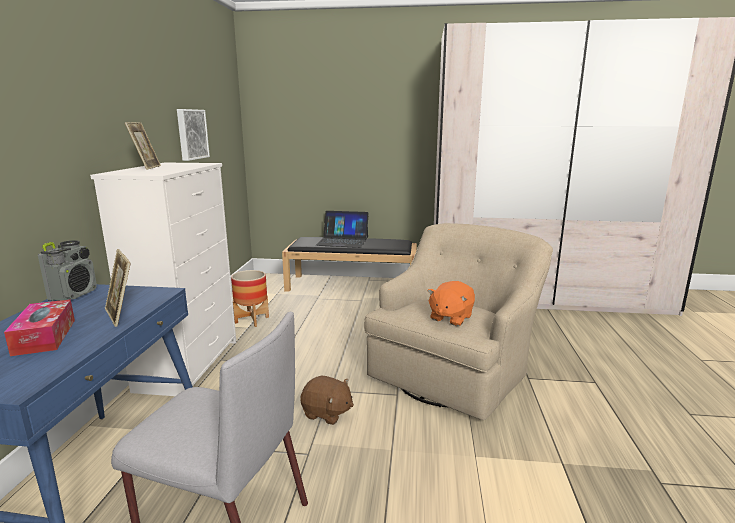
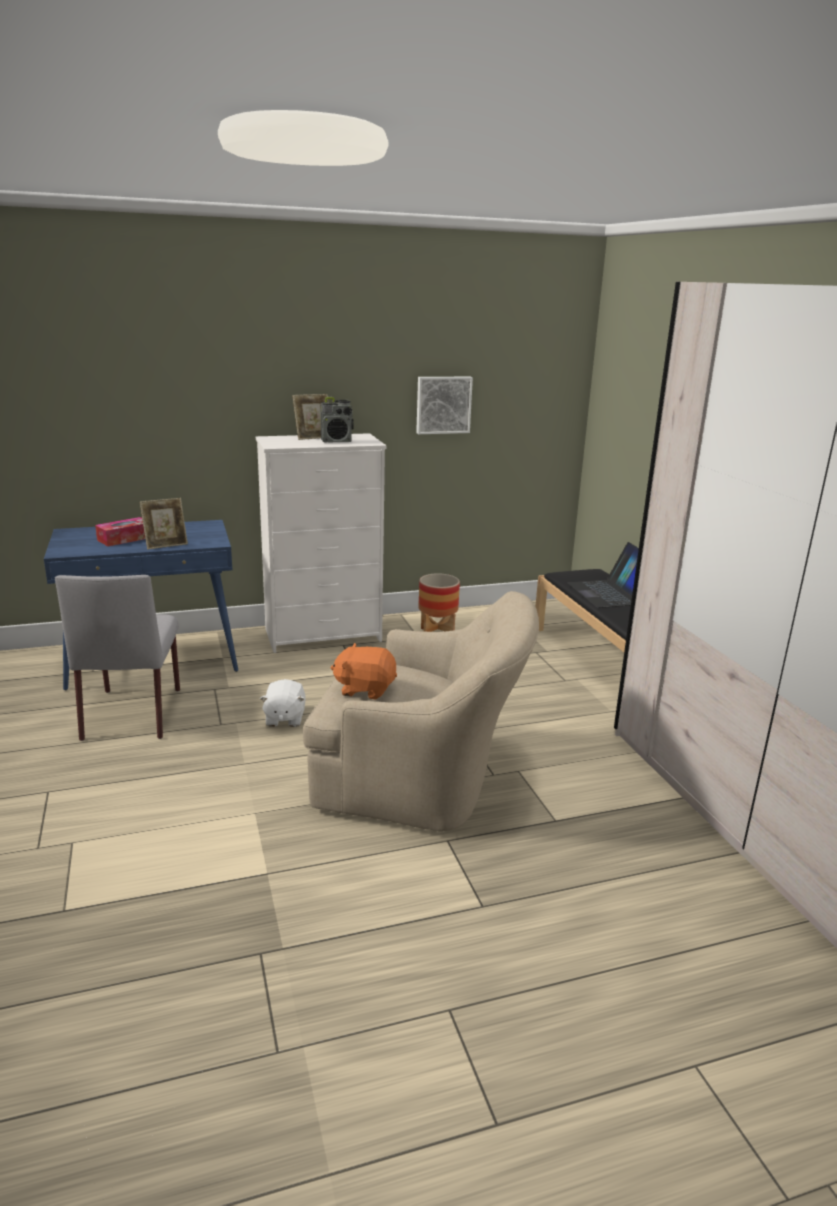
camera: 65 degrees right, 5 degrees up
(74, 294) = (198, 524): radio -> radio (337, 441)
(121, 315) = (166, 545): picture frame -> picture frame turned 150 degrees counterclockwise
(327, 413) = (284, 718): brown plush toy -> white plush toy

